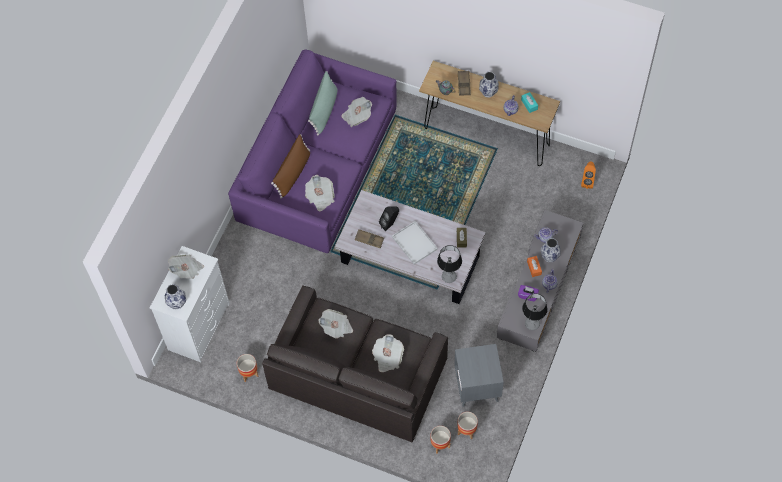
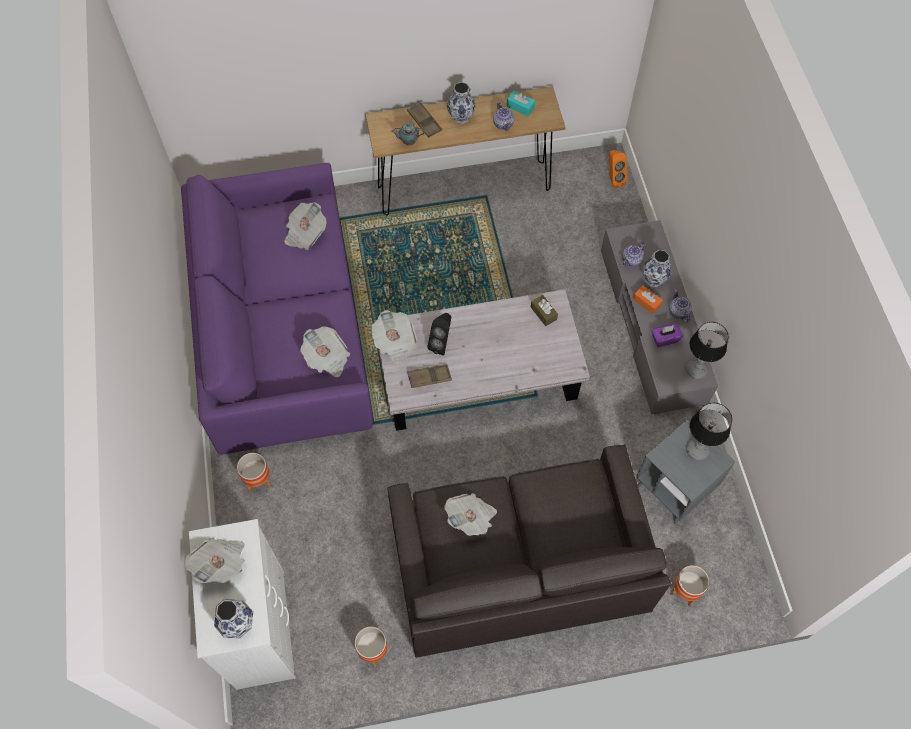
camera: 35 degrees left, 0 degrees up
(293, 173) = (269, 346): brown pillow -> none
(324, 110) = (257, 247): green pillow -> none
(387, 357) = (566, 518): newspaper -> newspaper (395, 343)
(413, 242) = (488, 350): white tray -> none
(449, 277) = (563, 368): table lamp -> table lamp (697, 450)
(466, 430) = (702, 552): planter -> planter (258, 480)

